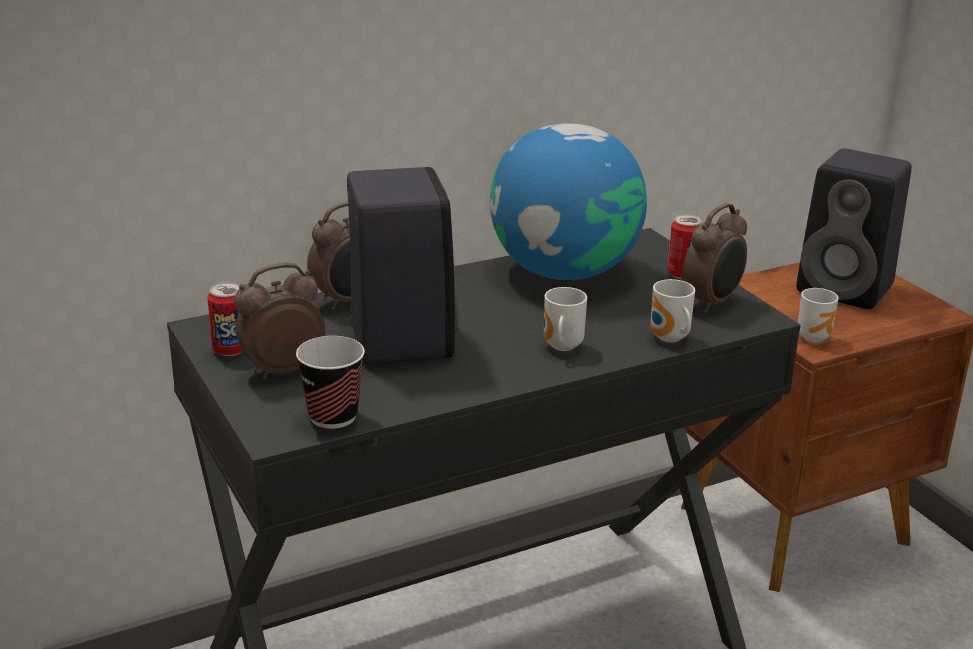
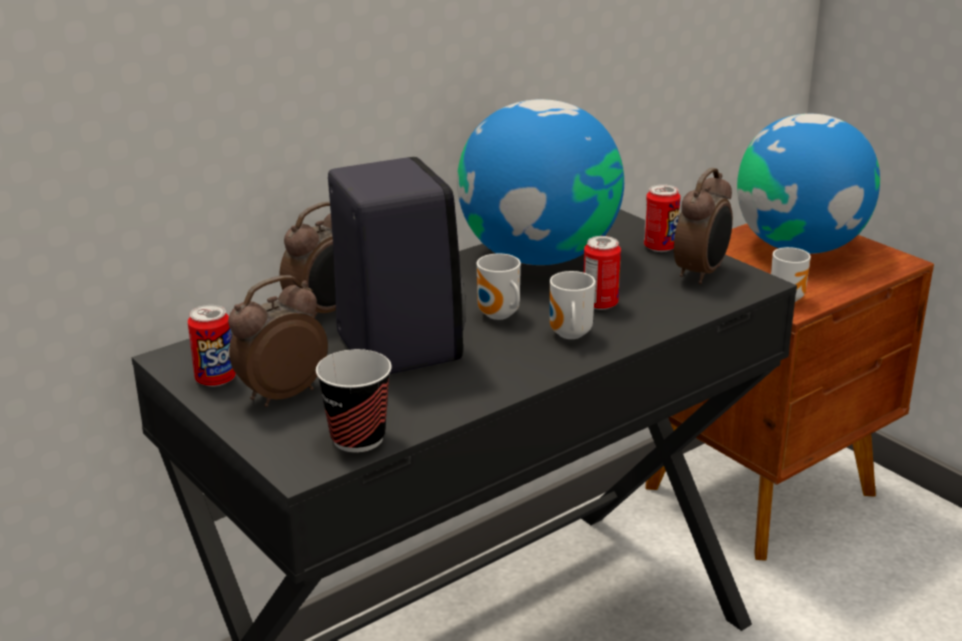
camera: 10 degrees left, 0 degrees up
(602, 322) = (600, 304): none -> can
(669, 339) = (675, 314): mug -> mug (498, 316)
(848, 289) = (800, 246): black speaker -> globe

